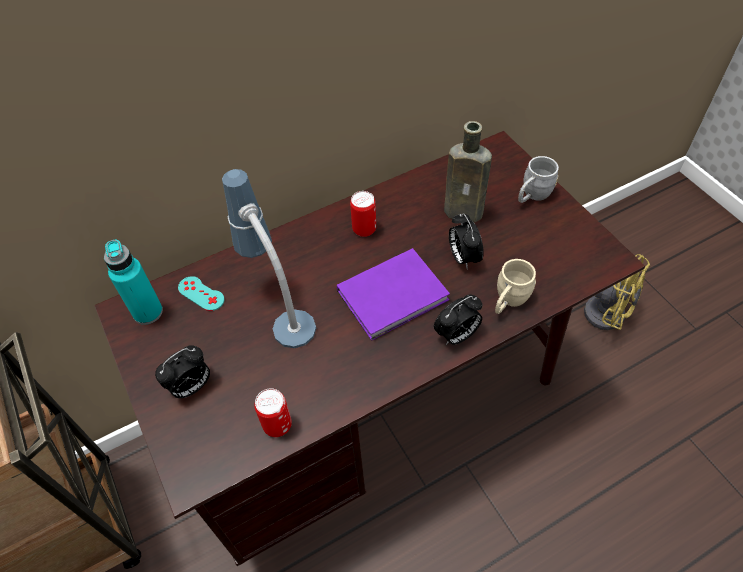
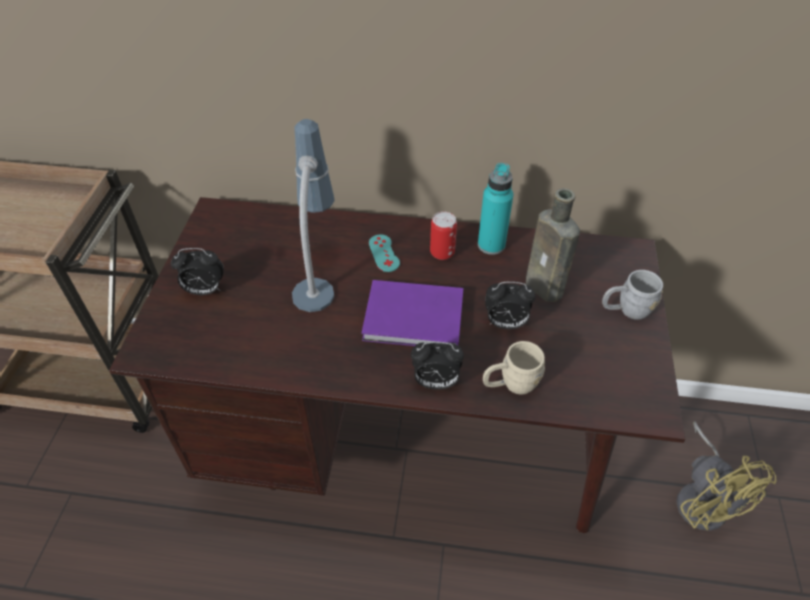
camera: 35 degrees right, 5 degrees down
(148, 312) = (227, 222): turquoise bottle -> turquoise bottle (491, 245)
(201, 293) = (274, 230): turquoise game controller -> turquoise game controller (384, 253)
(277, 425) = (233, 356): can -> none
(463, 257) = (505, 323): alarm clock -> alarm clock turned 105 degrees counterclockwise

